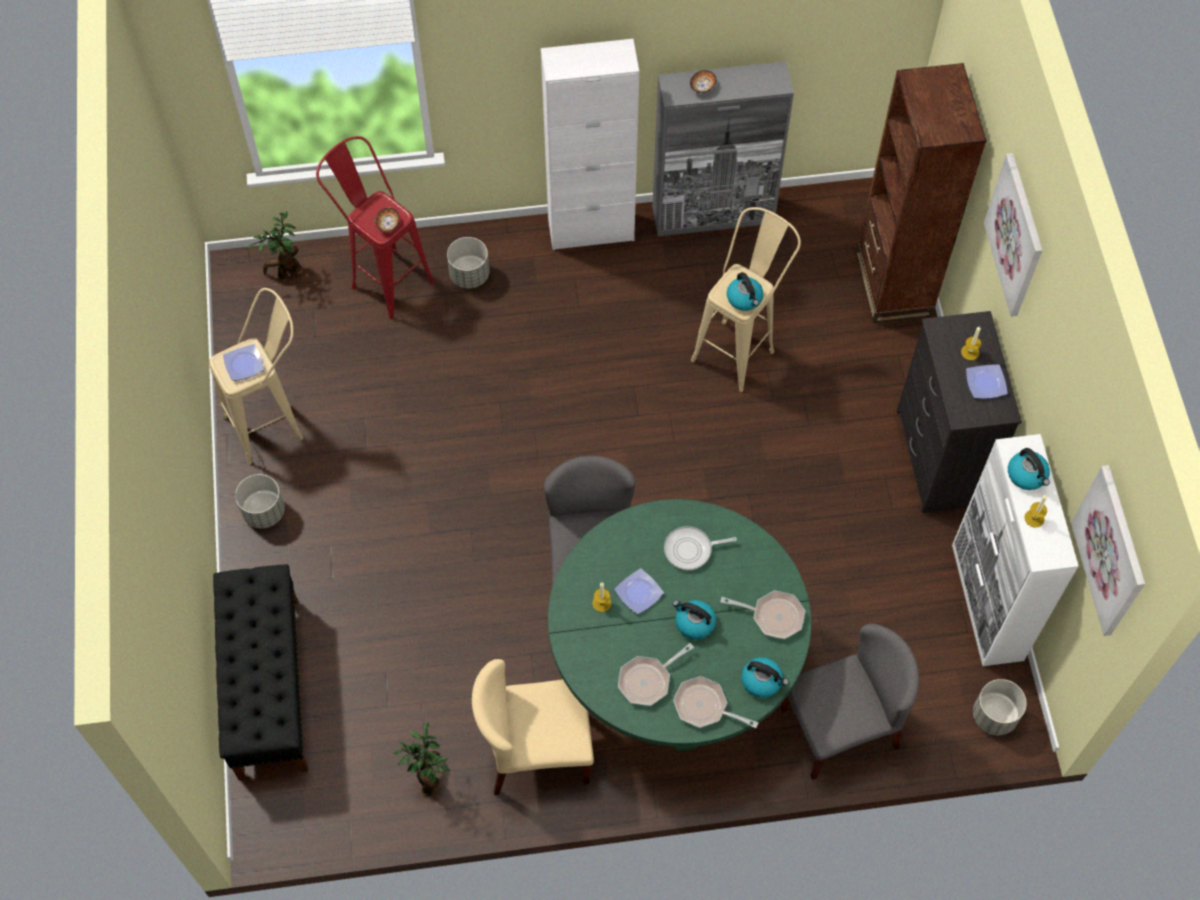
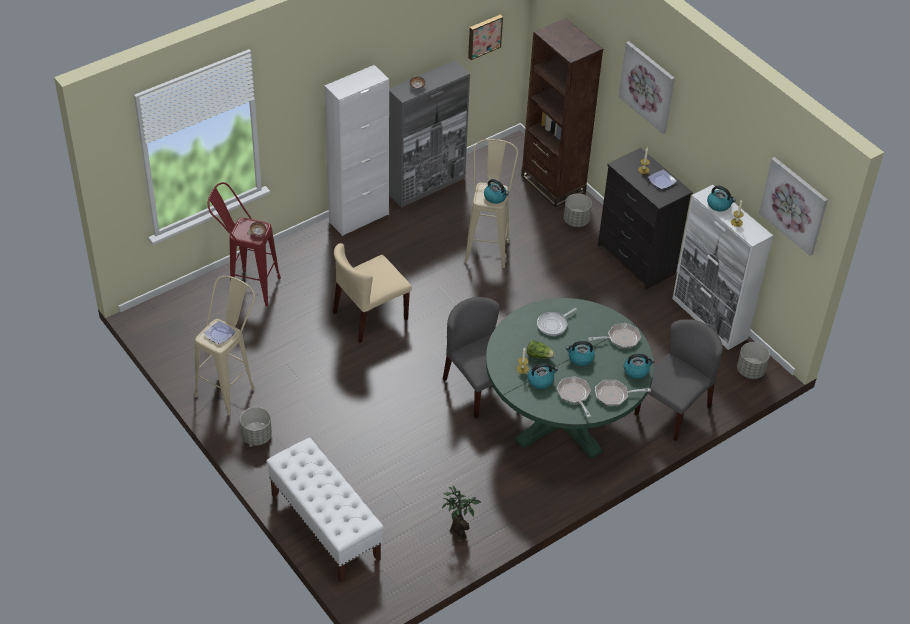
camera: 30 degrees left, 15 degrees down
(268, 687) = (325, 526): black bench -> white bench
(286, 273) = (181, 306): potted plant -> none
(470, 275) = (300, 266): grey planter -> grey planter (576, 220)
(536, 751) = (511, 492): beige chair -> beige chair (370, 316)
(615, 634) = (541, 380): none -> kettle
(639, 592) = (539, 355): plate -> lettuce
(648, 680) = (574, 395): frying pan -> frying pan turned 135 degrees clockwise
(846, 38) = (484, 36): none -> picture

